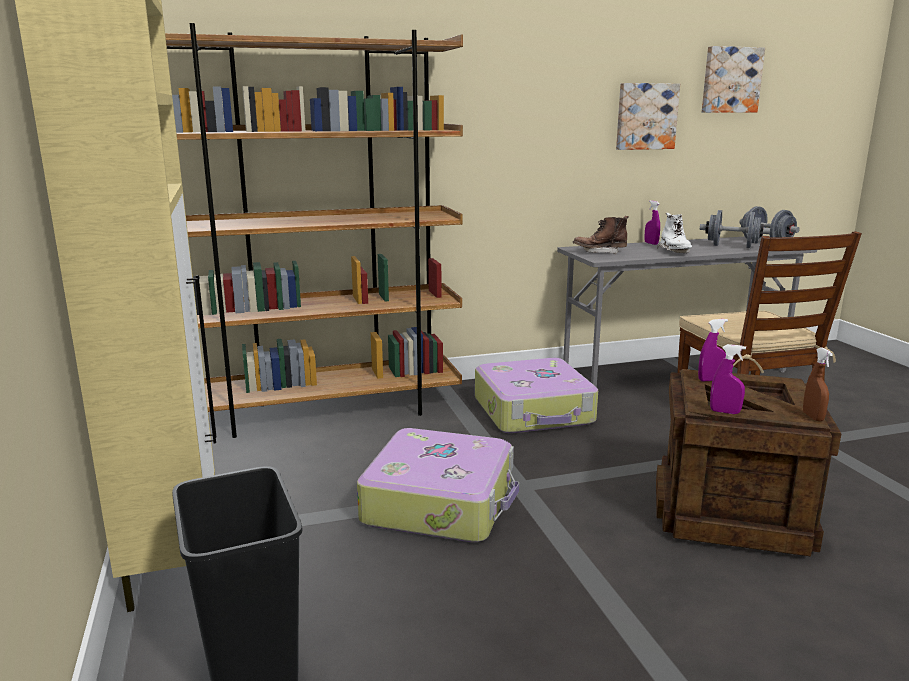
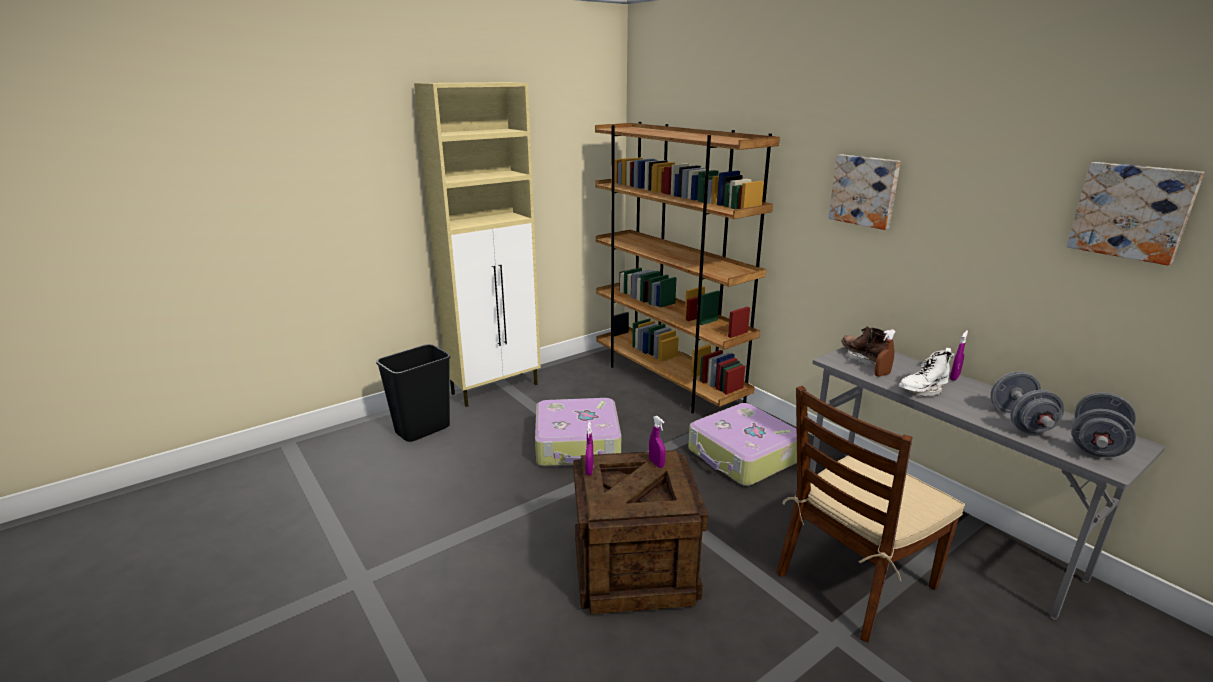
camera: 70 degrees right, 5 degrees up
(645, 116) = (983, 235): picture -> picture (864, 190)
(813, 417) = (601, 510): brown spray bottle -> brown spray bottle (882, 374)

